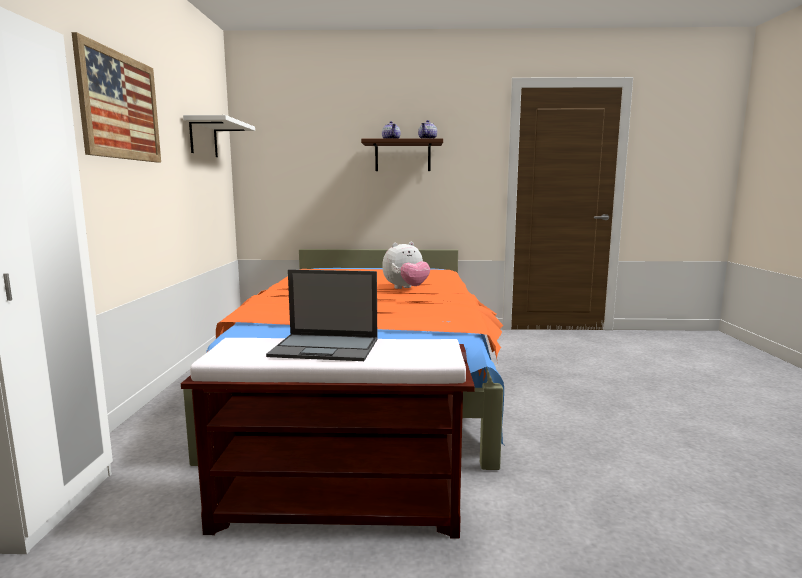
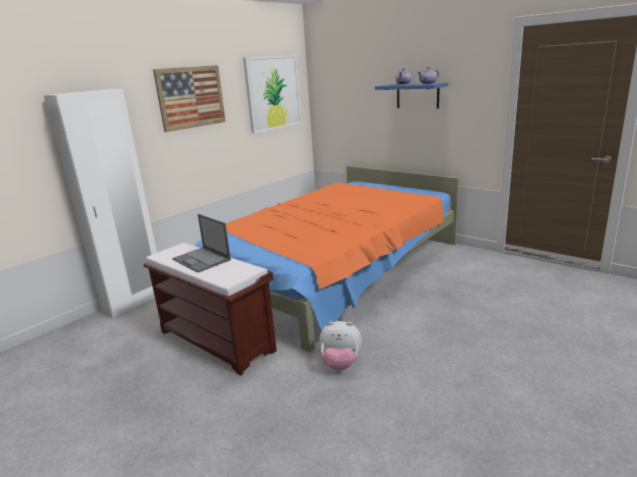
camera: 40 degrees right, 10 degrees up
(203, 138) = (273, 93): white shelf -> picture
(402, 156) = (417, 95): brown shelf -> blue shelf
(406, 289) = (354, 215): plush toy -> plush toy (341, 364)

